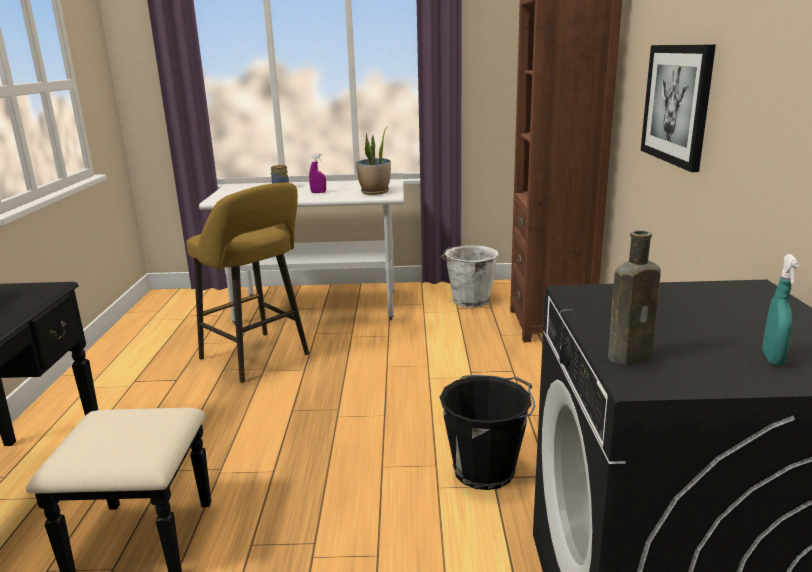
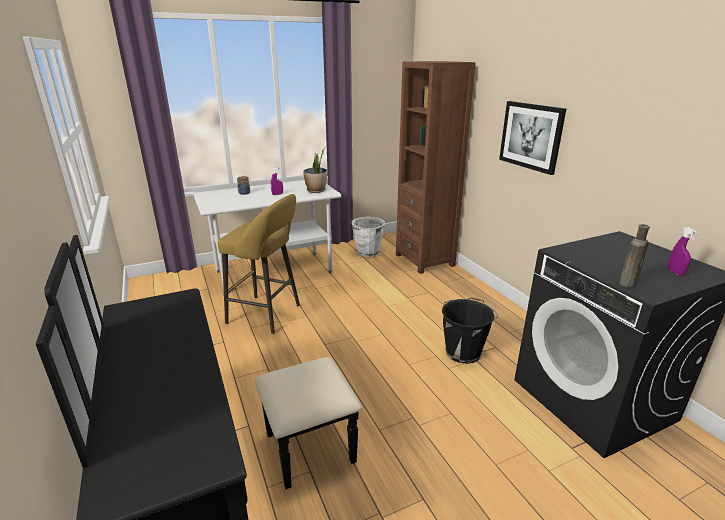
camera: 25 degrees left, 5 degrees up
(772, 358) = (675, 272): turquoise spray bottle -> purple spray bottle

